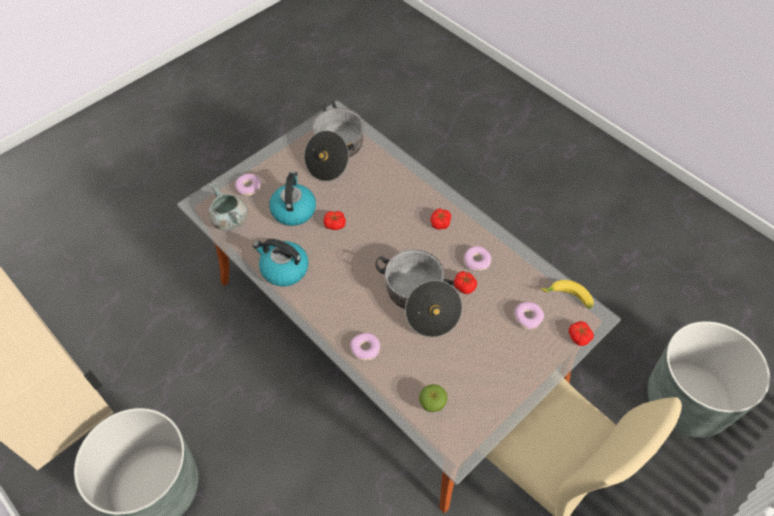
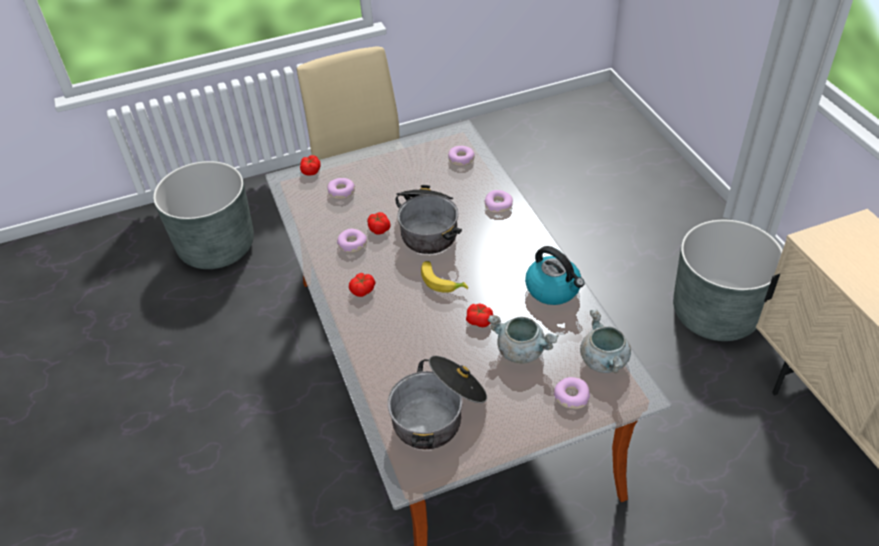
camera: 155 degrees left, 10 degrees down
(293, 210) = (522, 350): kettle -> grey cooking pot
(432, 404) = (461, 160): apple -> donut
(567, 298) = (296, 196): banana -> banana (442, 281)

